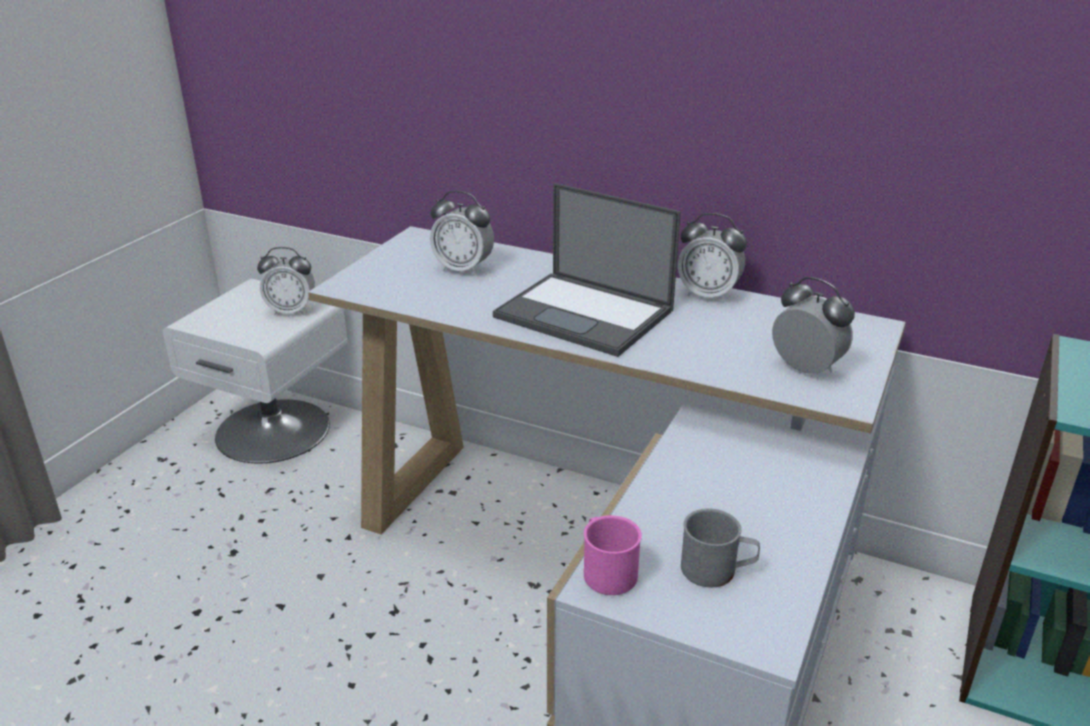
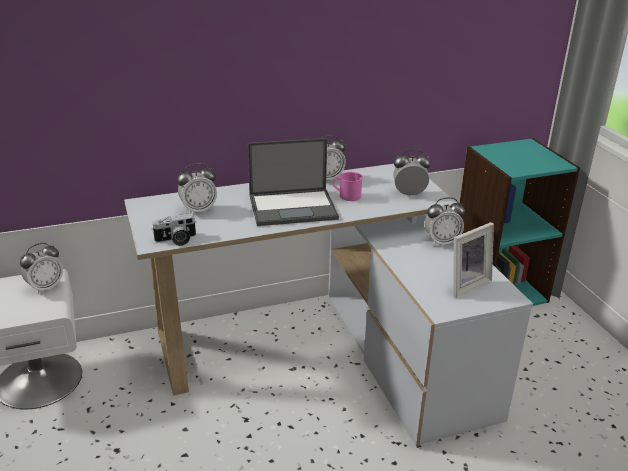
camera: 45 degrees left, 0 degrees up
(373, 293) = (176, 240): none -> camera
(606, 570) = (435, 304): pink mug -> pink mug (346, 195)
(717, 570) = (465, 284): grey mug -> picture frame
(793, 482) = (441, 242): none -> alarm clock

